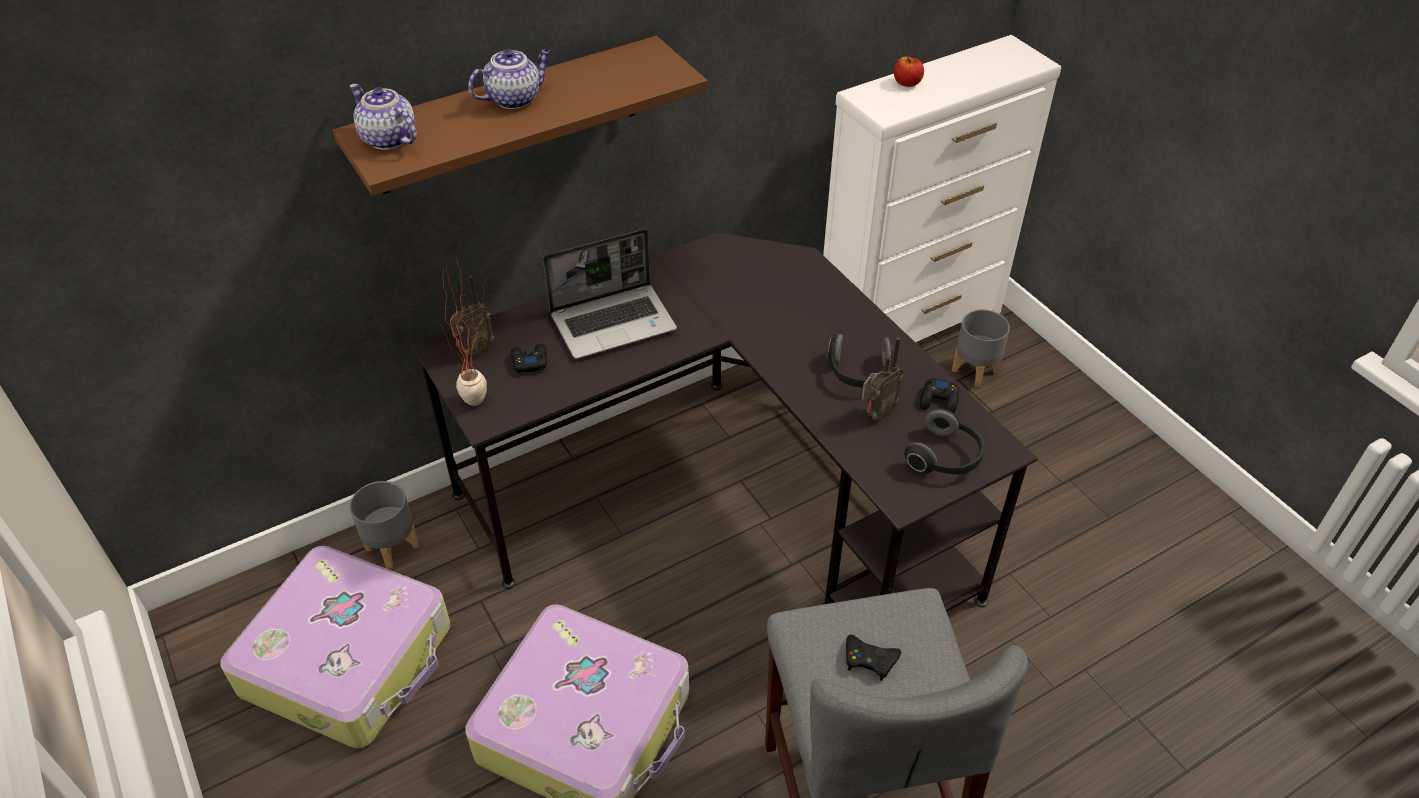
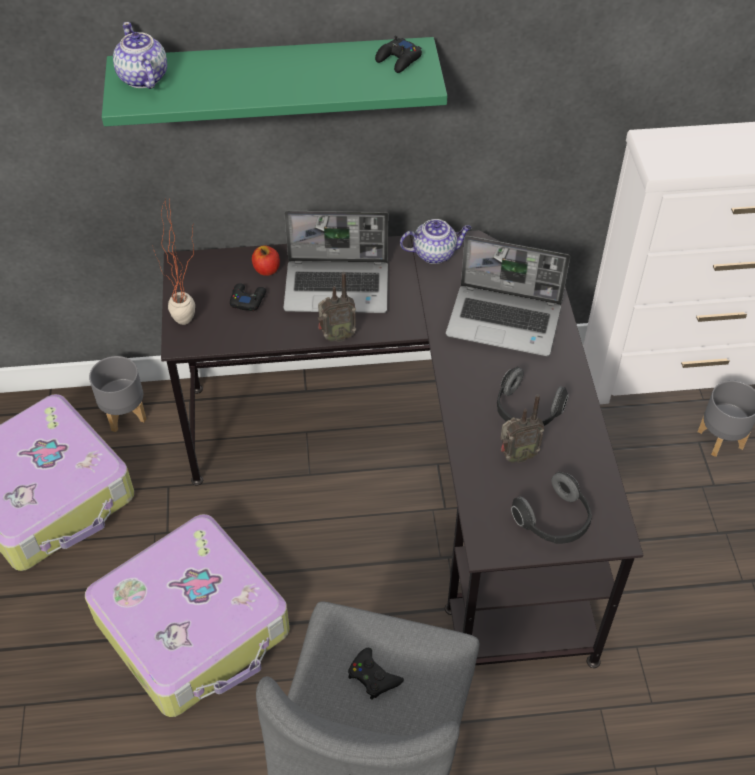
camera: 25 degrees right, 5 degrees up
(474, 351) = (209, 275): radio -> radio (336, 336)
(508, 116) = (274, 79): brown shelf -> green shelf
(515, 98) = (268, 67): teapot -> teapot (435, 253)
(791, 303) = (505, 321): none -> laptop
(907, 83) = (705, 139): apple -> apple (267, 269)
(939, 400) = (584, 464): black game controller -> black game controller (398, 60)

